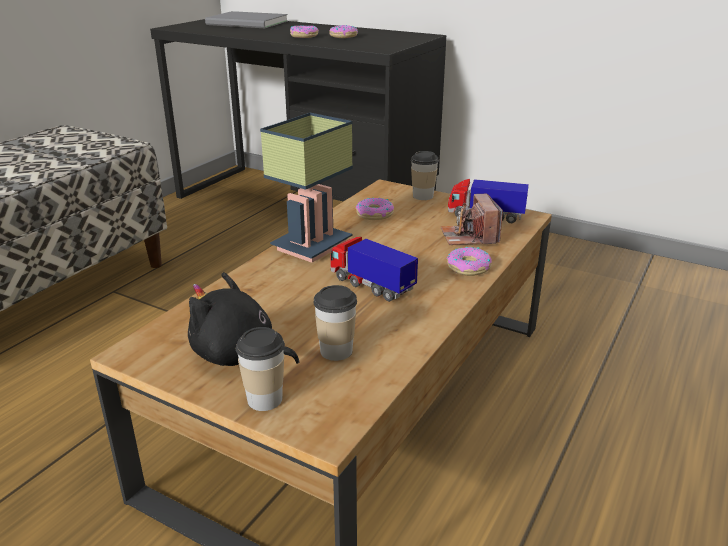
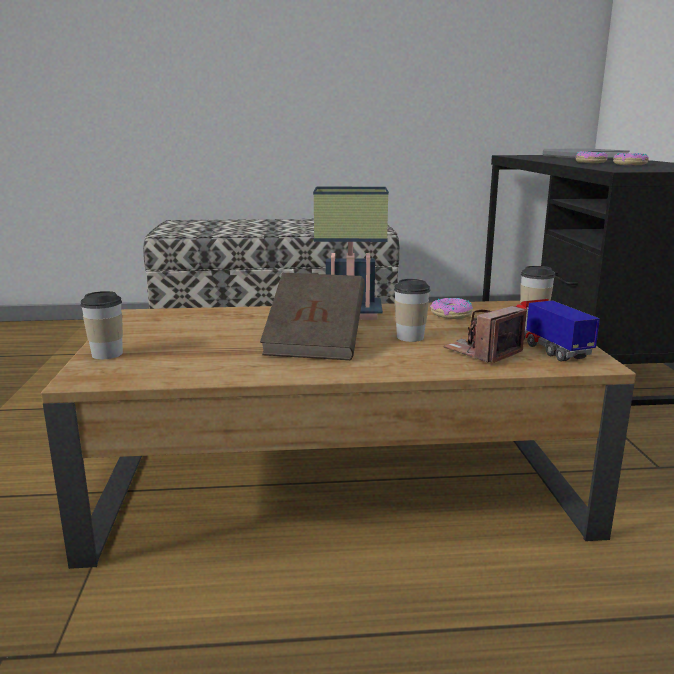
camera: 55 degrees right, 10 degrees down
(237, 354) = (157, 334): black plush toy -> none
(336, 351) = (194, 356): cup -> cup (410, 337)
(371, 285) = (316, 342): toy truck -> brown book
(468, 268) = (415, 365): donut -> none

